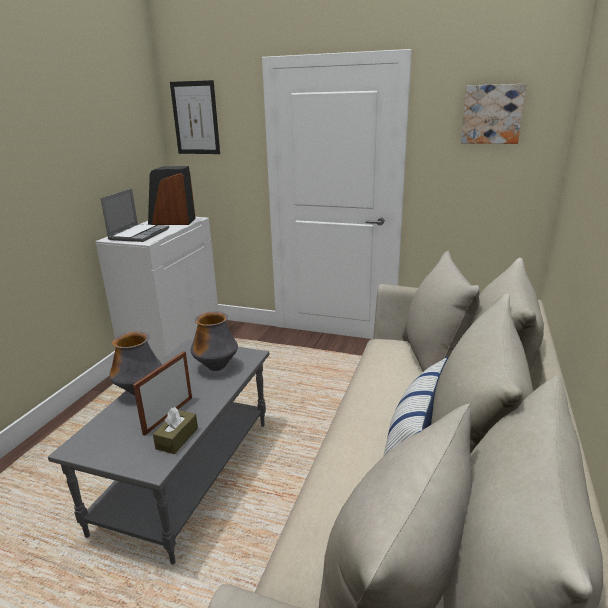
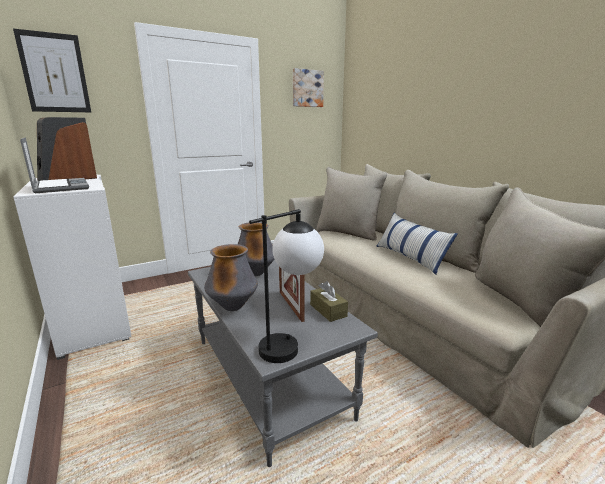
camera: 50 degrees left, 5 degrees down
(101, 446) = (290, 343): none -> table lamp

